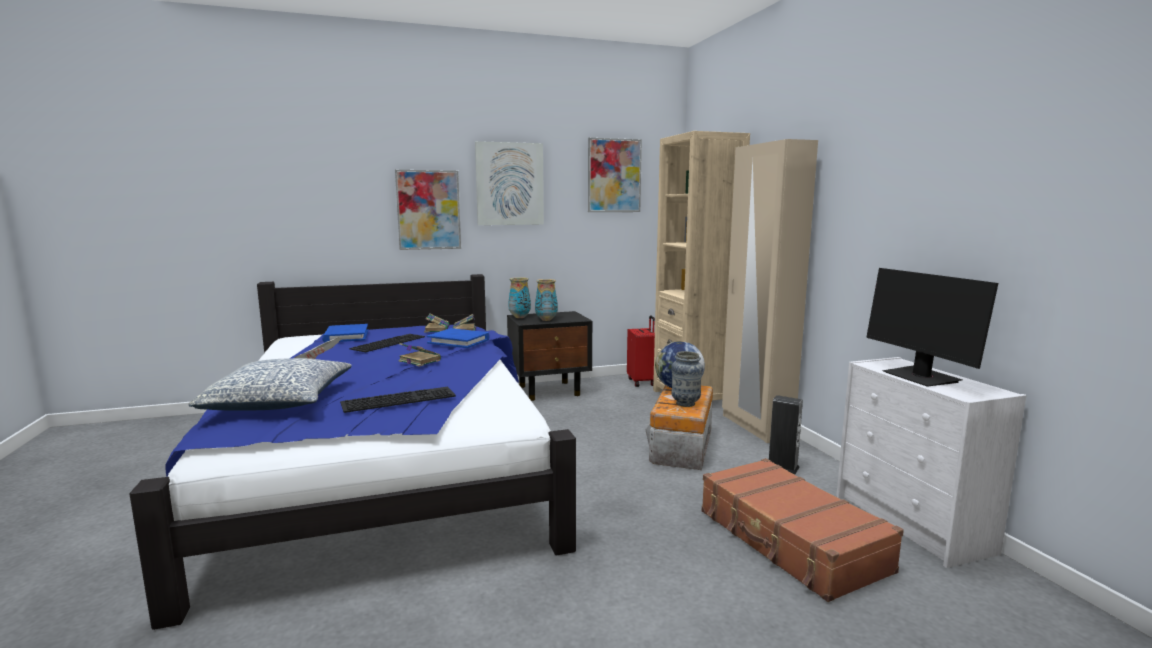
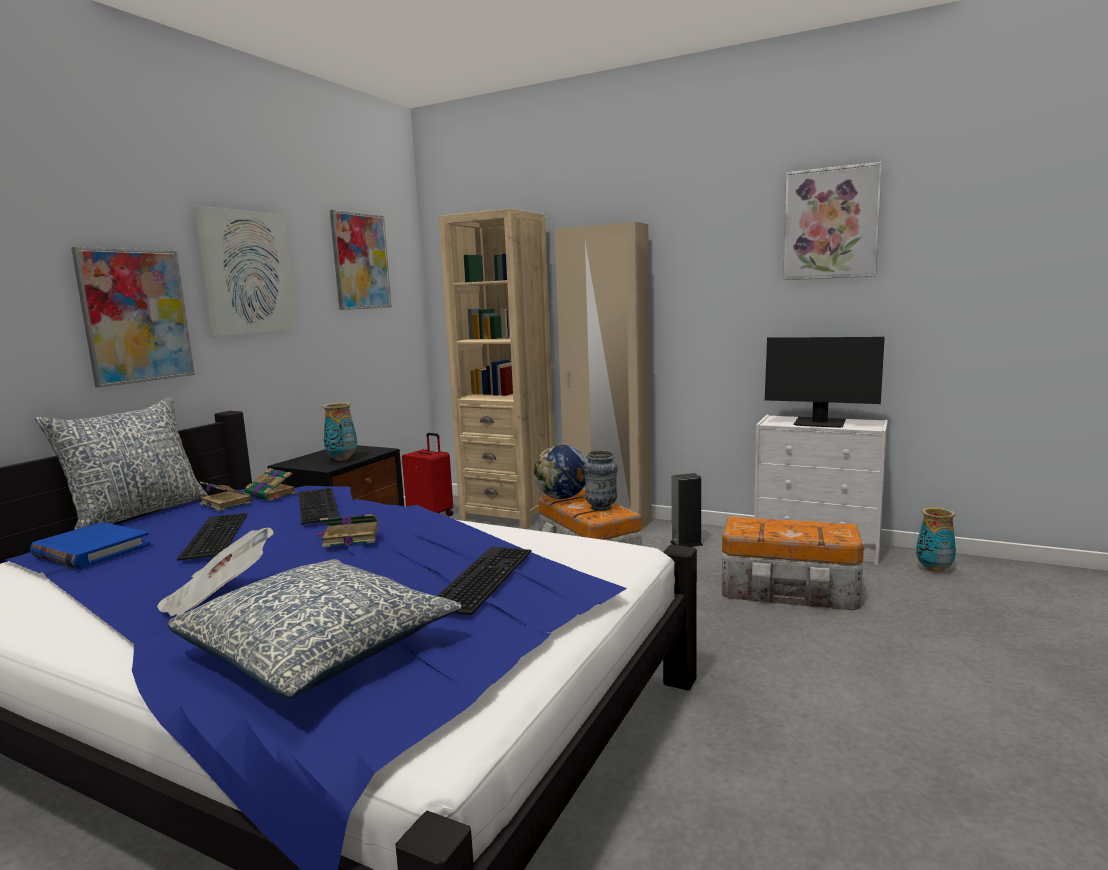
camera: 45 degrees left, 0 degrees up
(403, 325) = (137, 513): none -> pillow
(459, 341) = (320, 505): blue book -> keyboard
(520, 317) = (297, 464): vase -> vase (933, 569)
(790, 541) = (790, 591): brown suitcase -> storage box
(988, 134) = (831, 224): none -> picture

